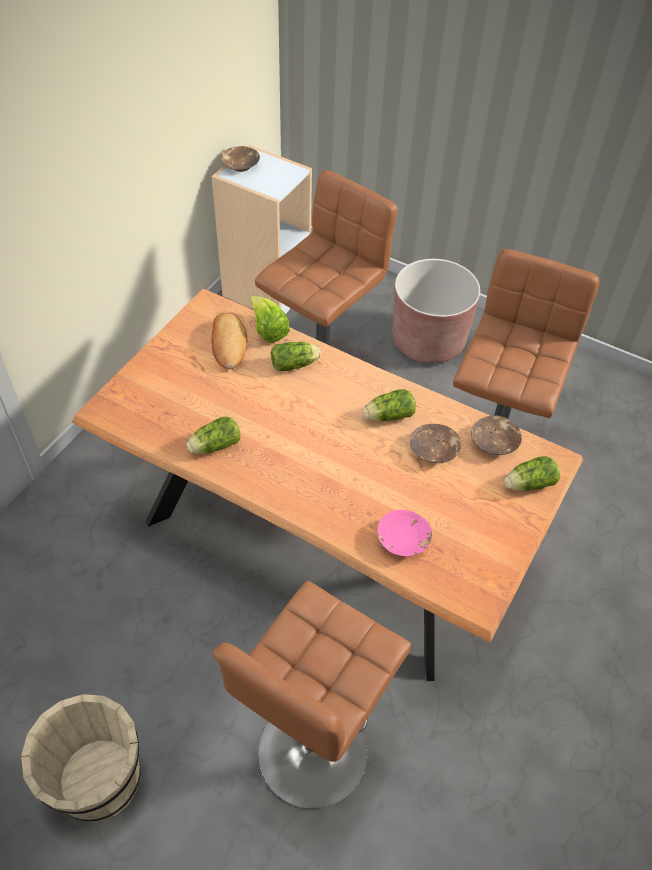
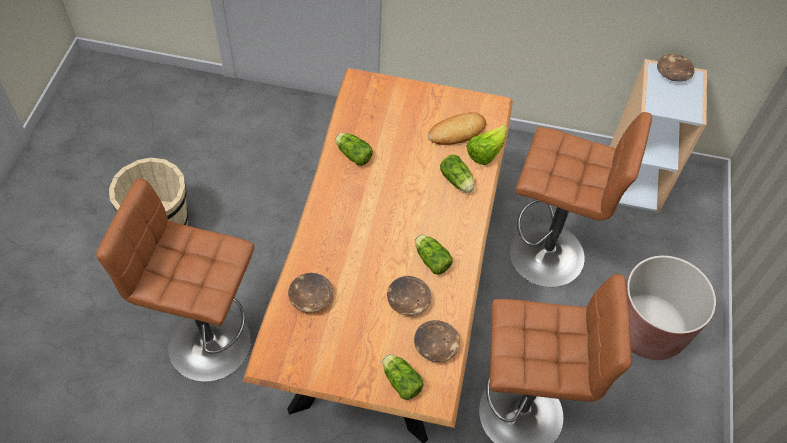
camera: 70 degrees right, 5 degrees up
(403, 540) = (310, 297): pink bowl -> brown bowl

